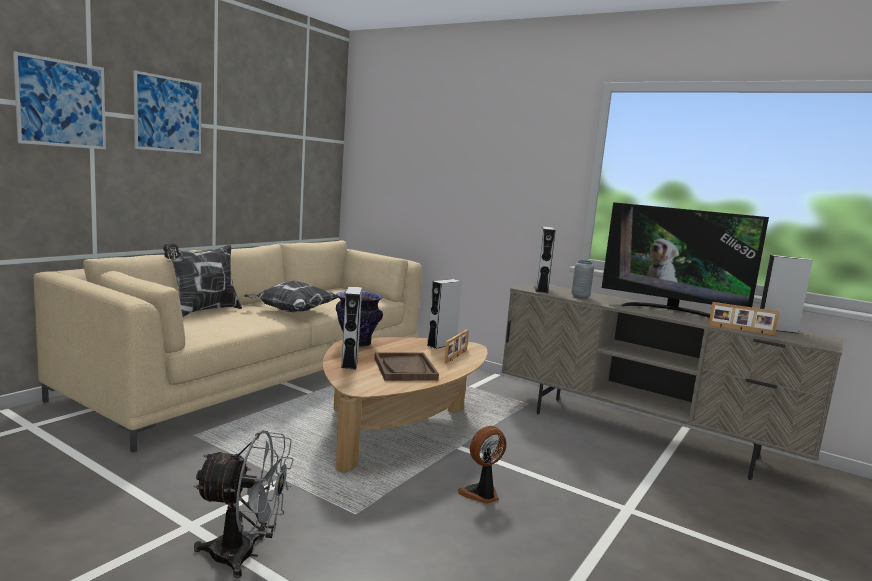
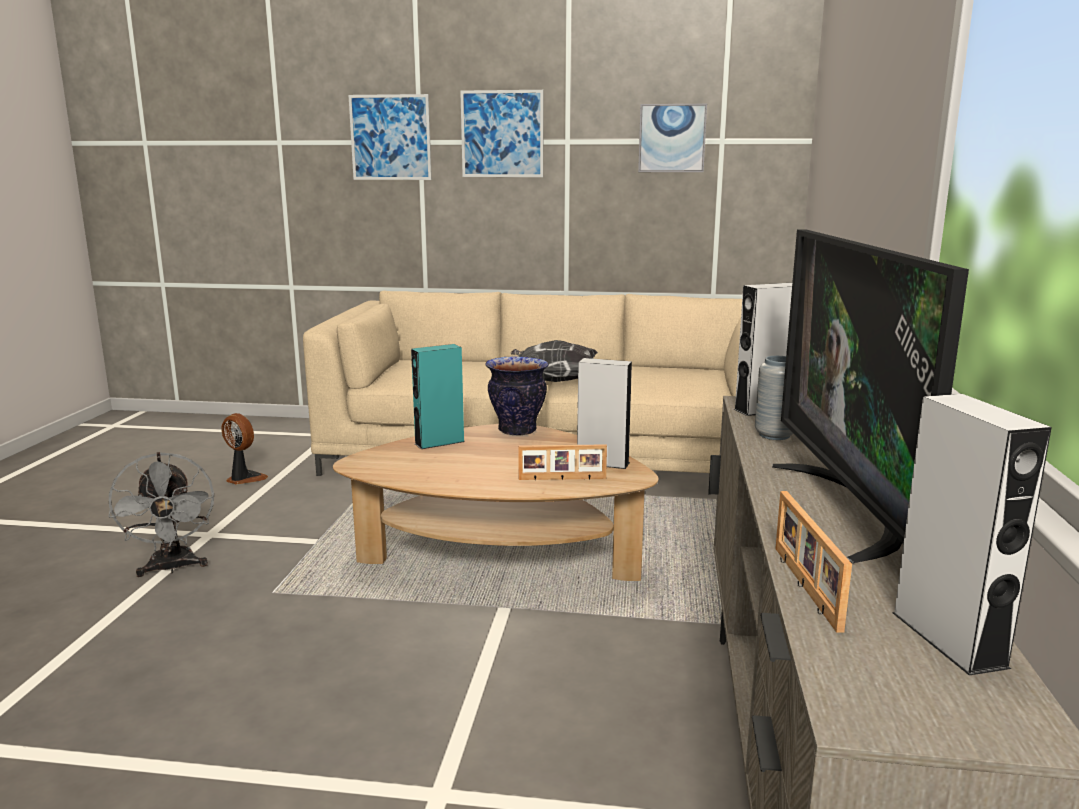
camera: 65 degrees right, 5 degrees up
(204, 311) = (482, 362): pillow -> none
(280, 132) = (672, 138): none -> picture
(349, 363) = (439, 442): grey speaker -> turquoise speaker
(405, 369) = (459, 467): brown tray -> none
(481, 494) = (378, 654): fan -> fan (244, 479)

